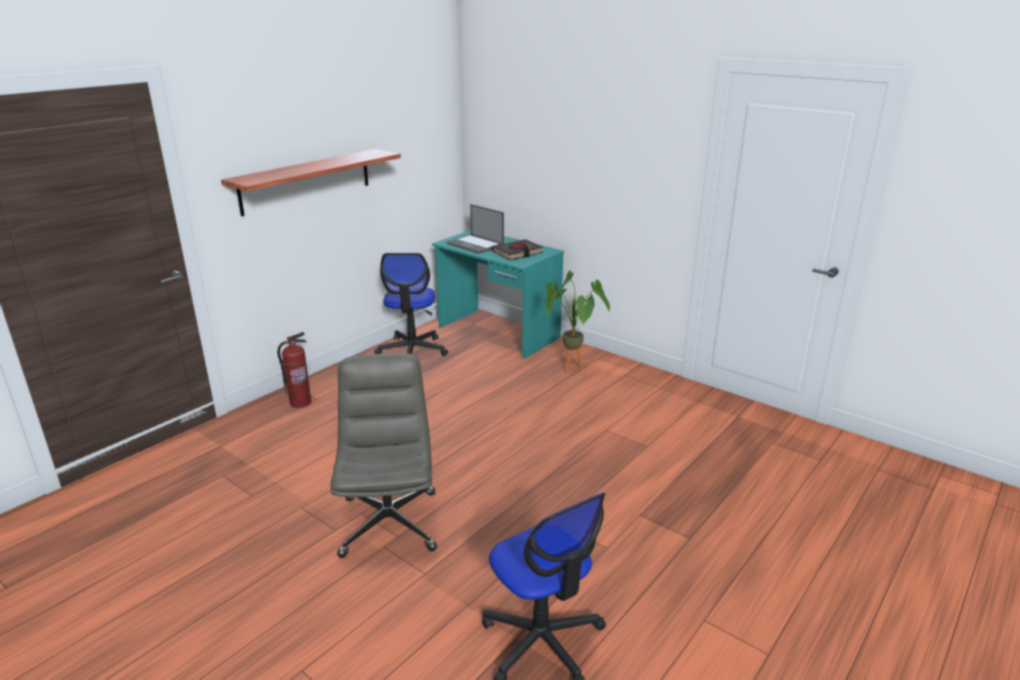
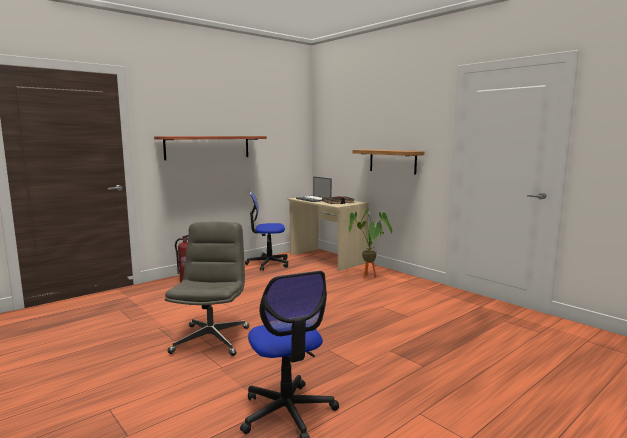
camera: 10 degrees right, 15 degrees down
(412, 351) = (268, 263): office chair -> office chair turned 75 degrees clockwise
(498, 333) = (326, 259): turquoise desk -> beige desk
(604, 192) = (392, 161): none -> shelf

